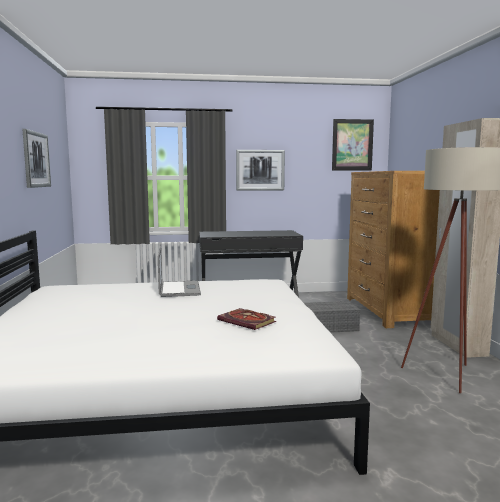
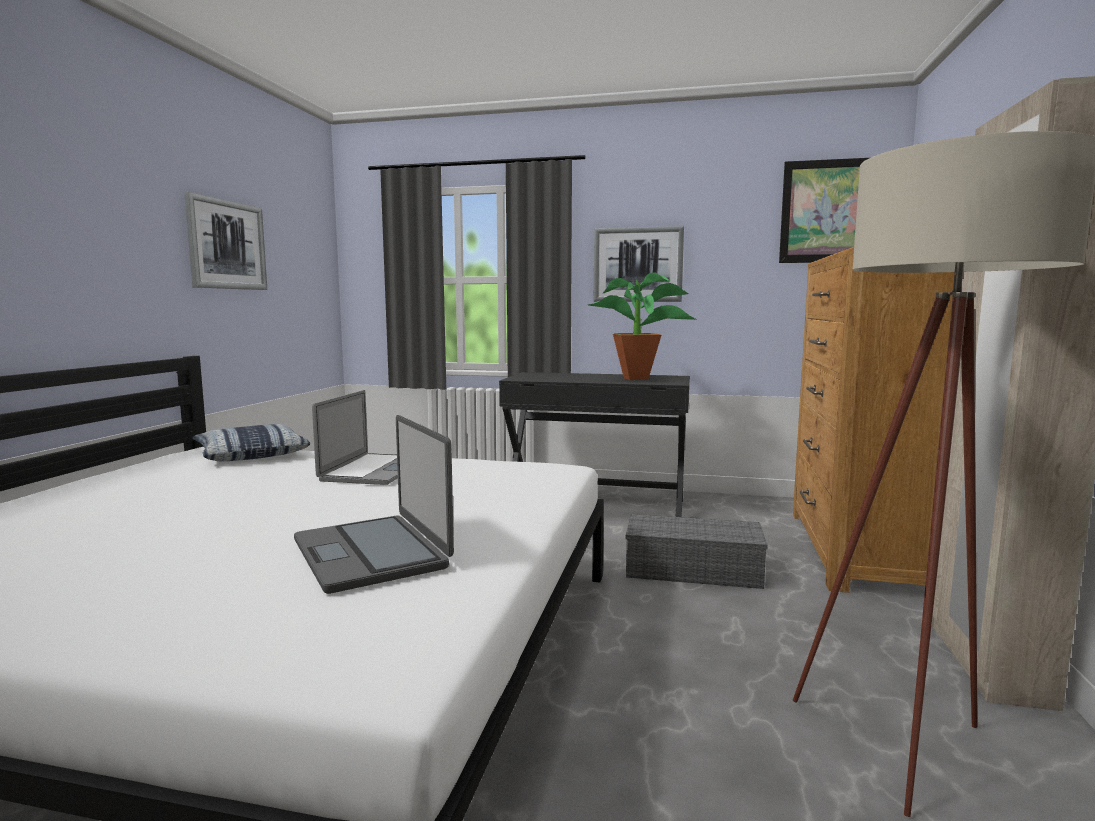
camera: 20 degrees right, 0 degrees up
(90, 288) = (251, 454): none -> pillow
(248, 321) = (372, 553): book -> laptop
(273, 233) = (641, 379): none -> potted plant

